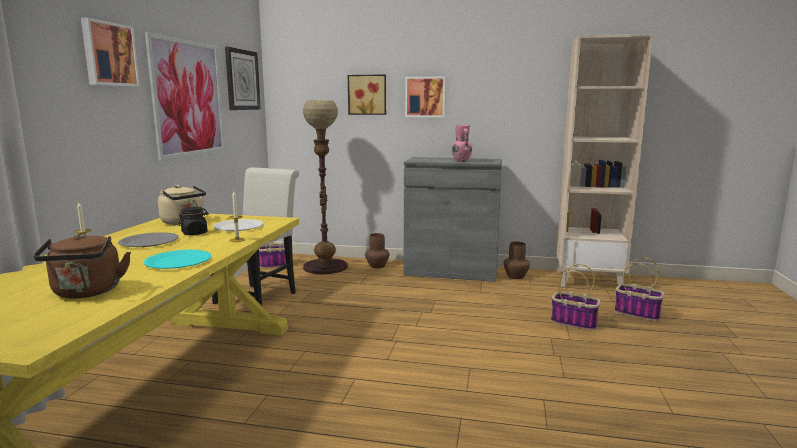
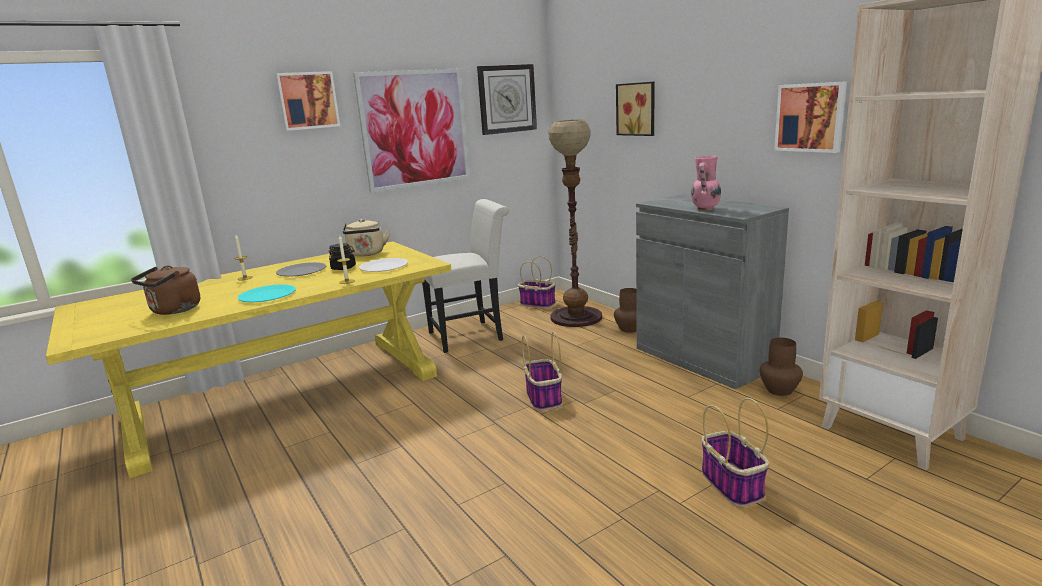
camera: 45 degrees right, 5 degrees up
(425, 97) = (698, 111): picture -> picture (810, 117)
(638, 313) = (871, 515): basket -> basket (544, 398)

